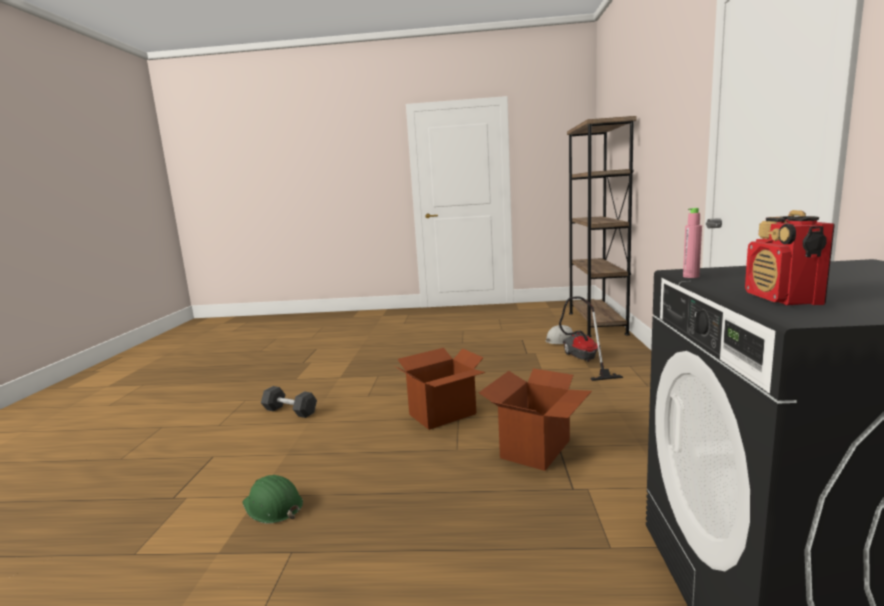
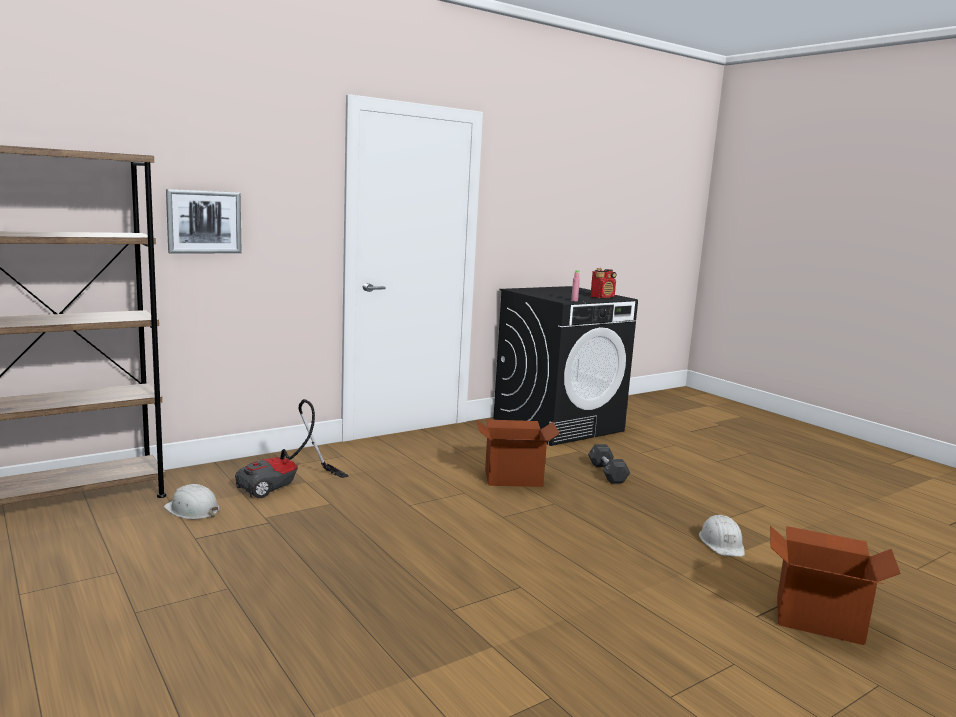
camera: 130 degrees left, 0 degrees up
(273, 506) = (722, 543): green hard hat -> white hard hat
(290, 411) = (629, 625): grey dumbbell -> grey dumbbell (607, 473)
(443, 414) = (507, 525): cardboard box -> cardboard box (818, 619)
(653, 158) = (204, 222): none -> picture

